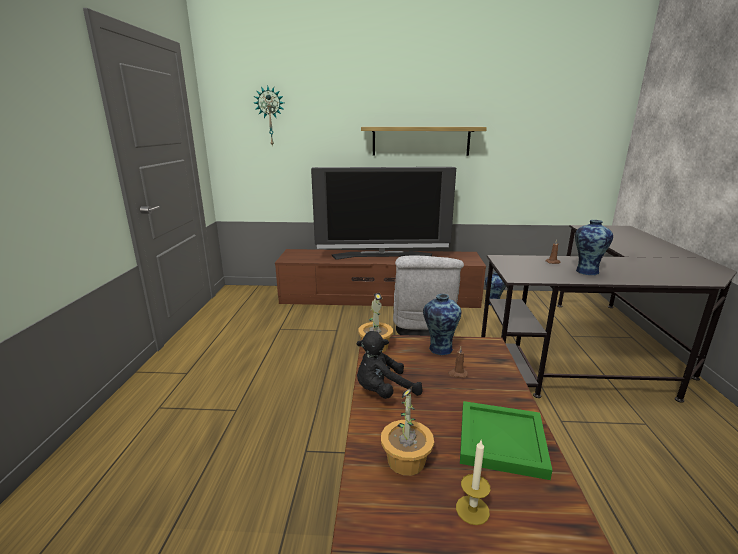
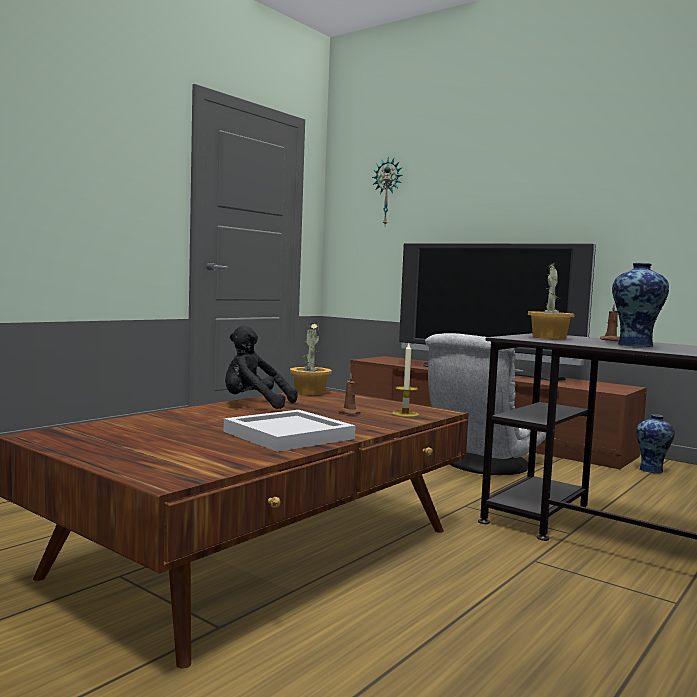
camera: 35 degrees right, 15 degrees down
(407, 461) = (187, 422): potted plant -> potted plant (549, 337)
(421, 141) = (563, 214): shelf -> none
(439, 349) = (371, 403): vase -> none
(472, 510) = (178, 441): candle -> candle (405, 414)
(503, 442) = (288, 435): green tray -> white tray

